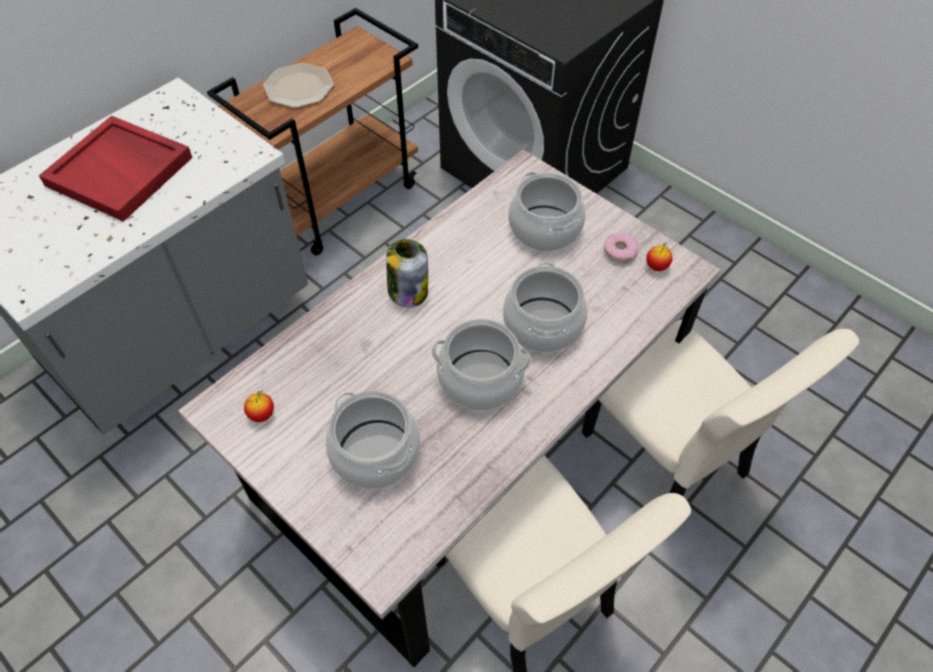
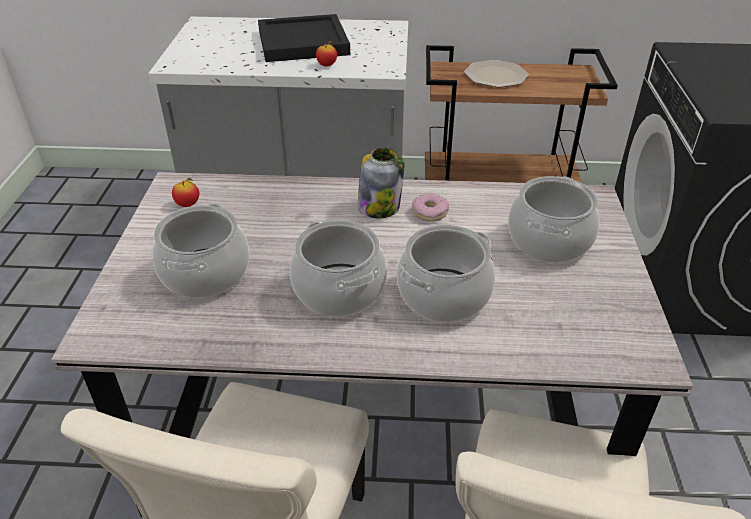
camera: 50 degrees right, 15 degrees down
(121, 171) = (304, 42): red tray -> black tray
(620, 251) = (597, 299): donut -> donut (430, 212)
(656, 266) = (619, 333): apple -> apple (327, 65)

